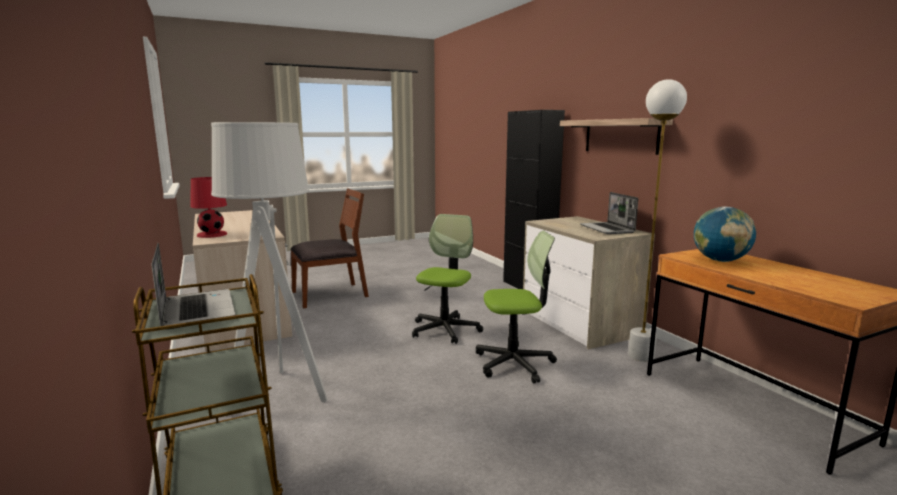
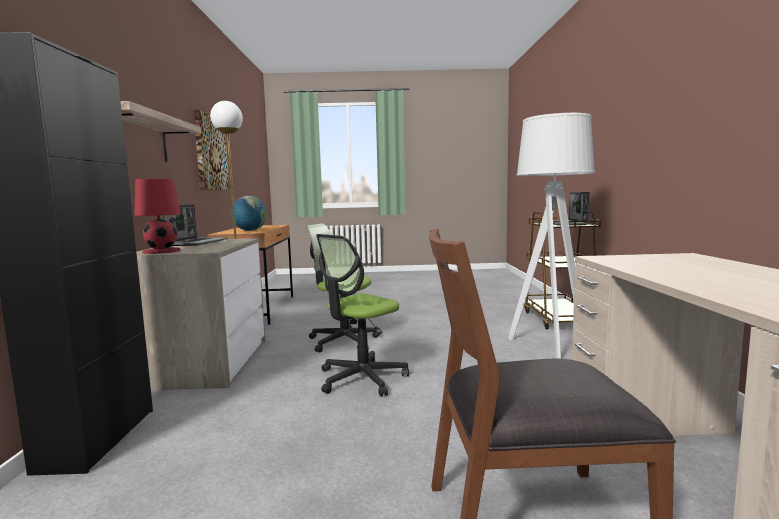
camera: 155 degrees left, 5 degrees down
(212, 234) = (715, 262): red table lamp -> red table lamp (161, 251)
(787, 137) = (210, 153): none -> picture

